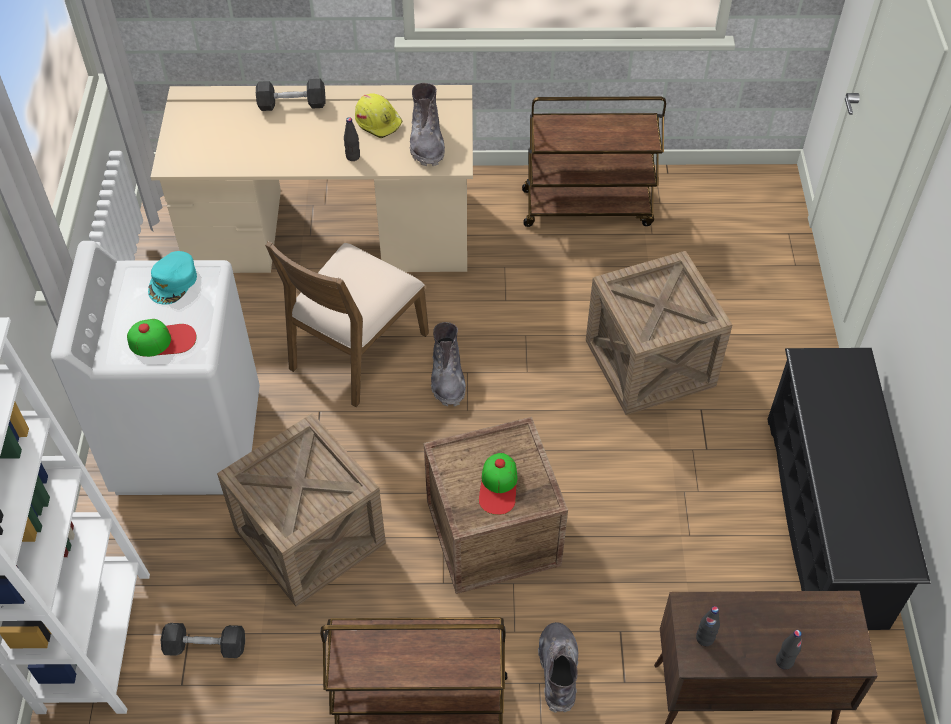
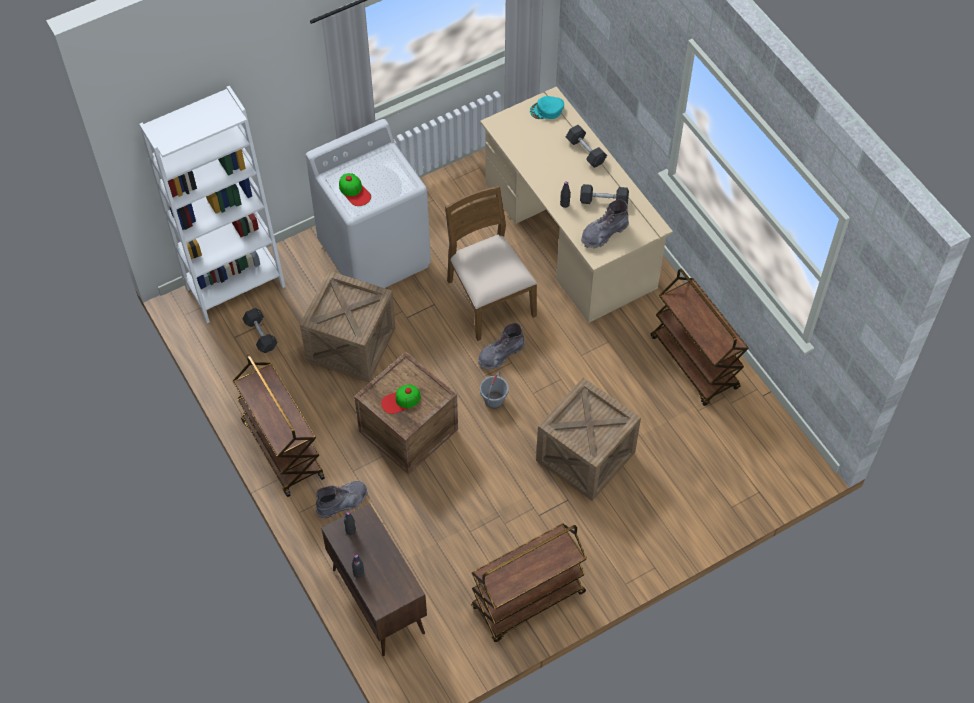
camera: 60 degrees right, 5 degrees up
(173, 282) = (394, 173): turquoise cap -> turquoise cap (546, 110)
(356, 350) = (489, 298): brown chair -> brown chair turned 60 degrees clockwise
(379, 121) = (603, 201): yellow hard hat -> grey dumbbell
(510, 416) = (494, 400): none -> grey bucket
(825, 520) = (528, 601): black shoe rack -> brown cart

